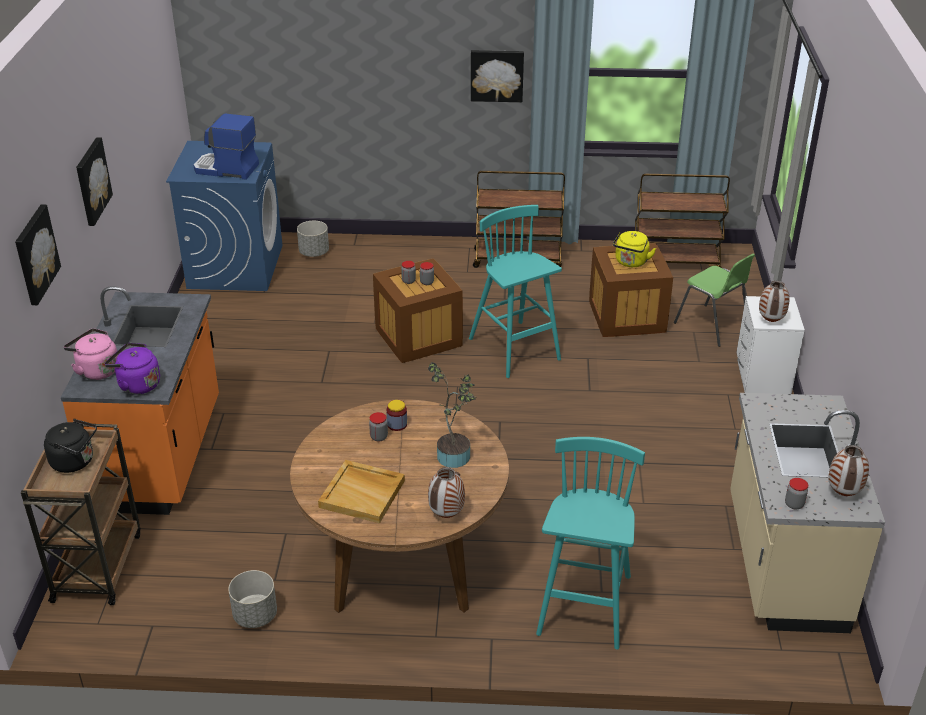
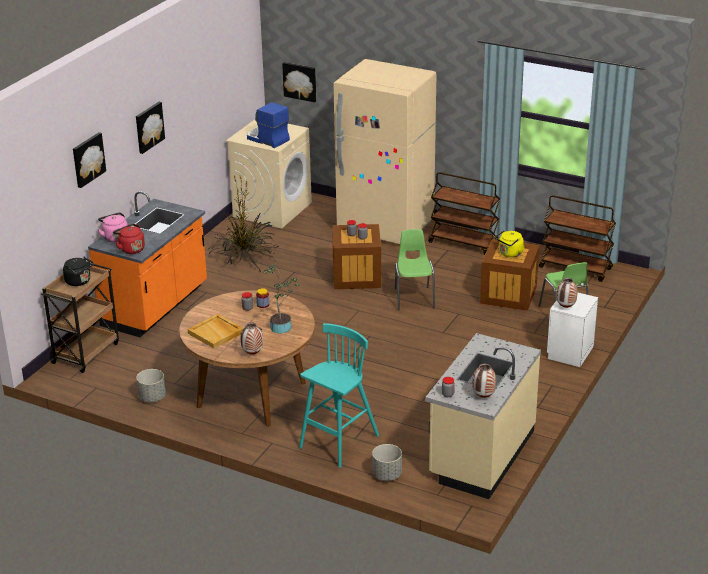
camera: 25 degrees right, 5 degrees down
(137, 385) = (130, 249): purple kettle -> red kettle
(235, 266) = (272, 209): blue washing machine -> beige washing machine
(244, 347) = (244, 258): none -> potted plant
(314, 252) = (329, 211): grey planter -> grey planter (387, 475)
(404, 259) = (385, 227): none -> beige fridge
(497, 75) = (462, 106): picture -> picture (300, 81)
(515, 350) = (414, 298): turquoise stool -> green chair

